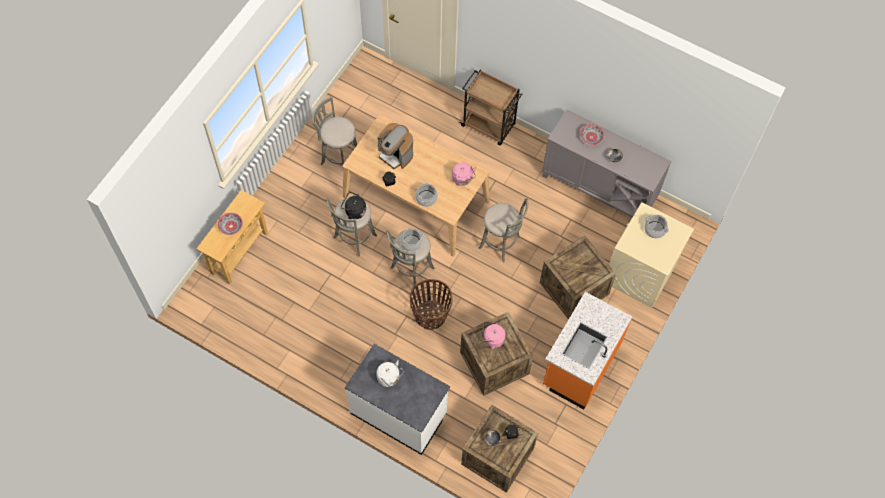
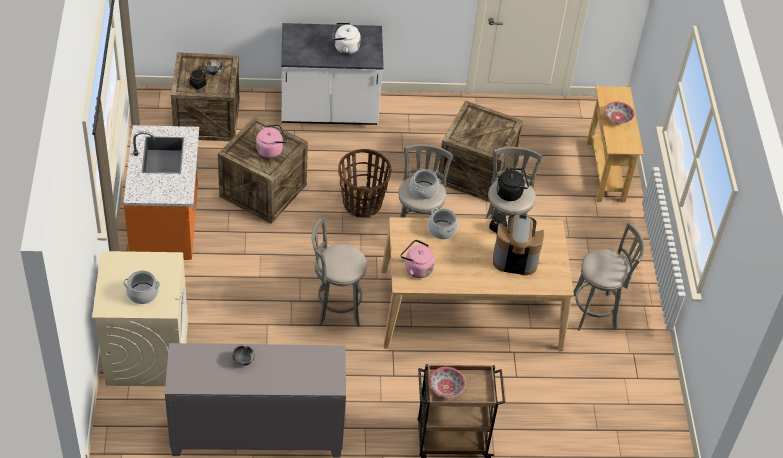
camera: 145 degrees right, 15 degrees down
(574, 288) = (219, 299): crate -> crate (476, 172)
(591, 137) = (289, 373): bowl -> bowl (445, 387)

